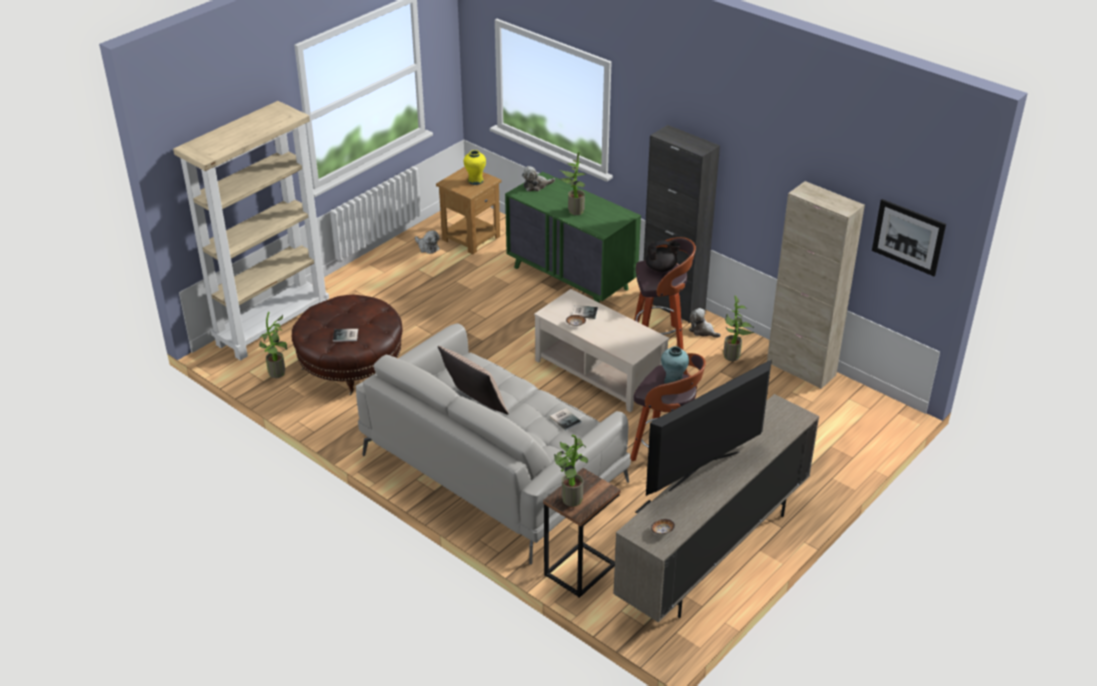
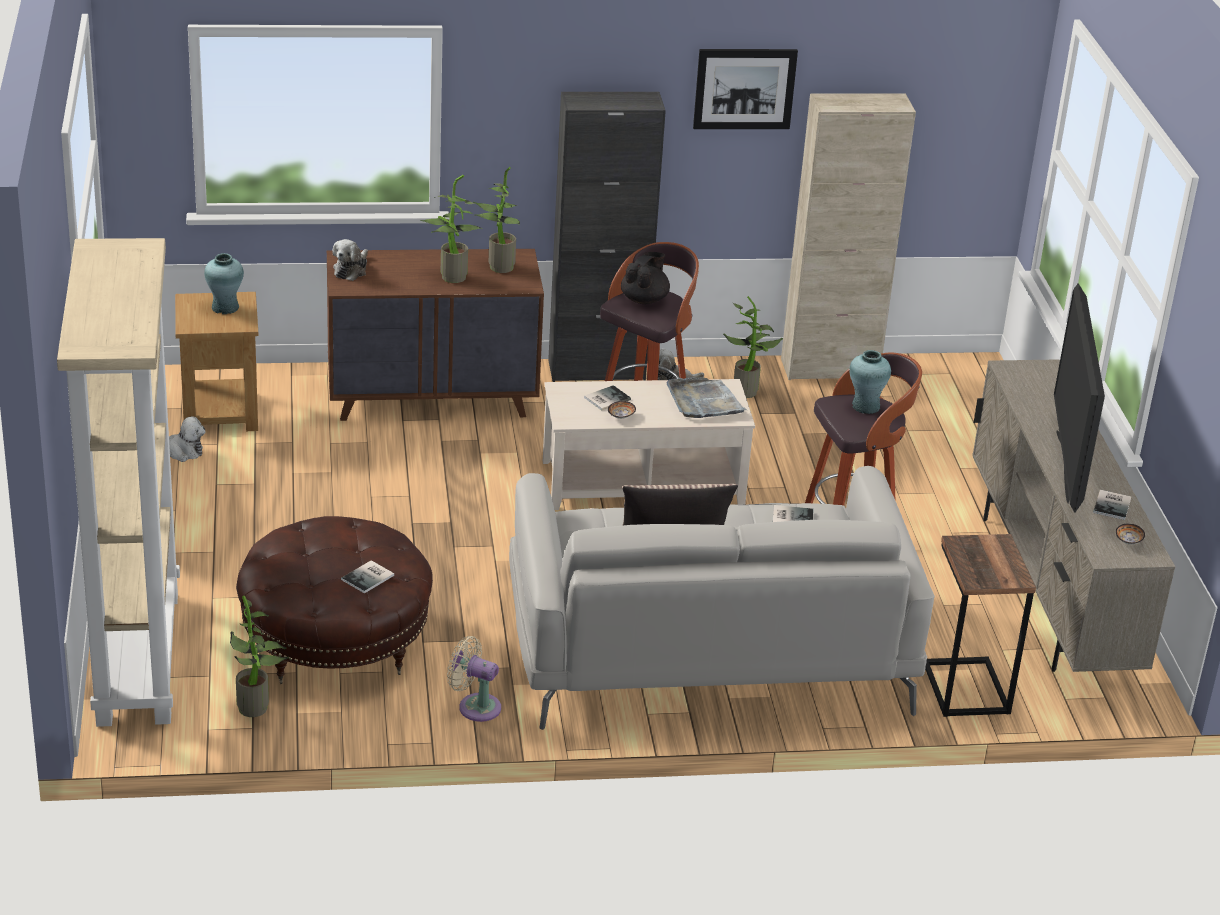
camera: 50 degrees left, 5 degrees down
(355, 428) = (475, 706): none -> beige fan
(475, 181) = (225, 307): yellow vase -> turquoise vase
(569, 498) = (984, 571): potted plant -> potted plant (497, 267)
(571, 278) = (433, 398): green dresser -> brown dresser
(629, 339) = (704, 401): none -> grey tray
(692, 508) = (1113, 505): none -> book
(908, 237) = (966, 116): picture -> picture (744, 88)

